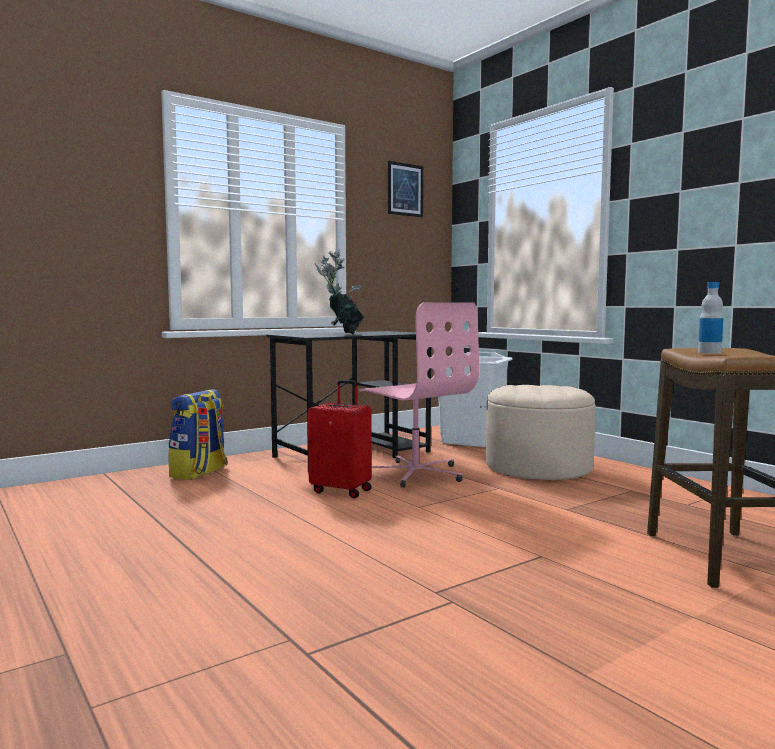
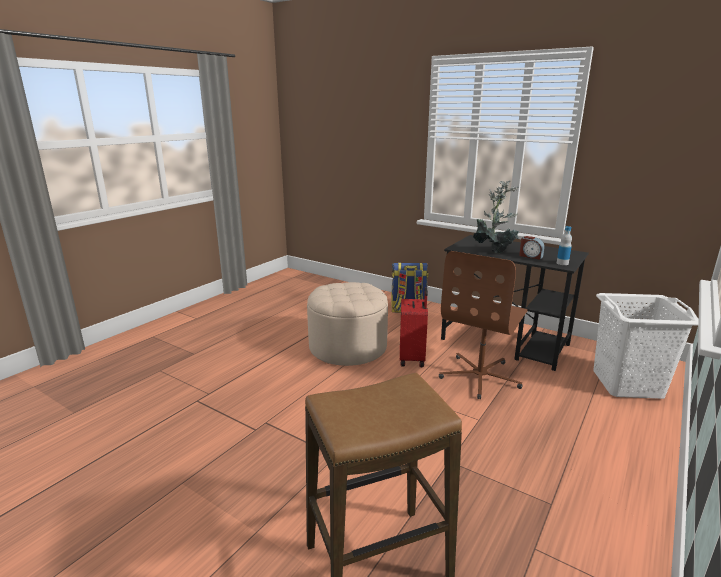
camera: 70 degrees right, 15 degrees up
(378, 333) = (530, 256): none -> alarm clock
(405, 189) = (669, 104): picture -> none
(415, 474) = (480, 376): pink office chair -> brown office chair
(538, 467) = (572, 435): beige ottoman -> beige ottoman (348, 347)
(709, 352) = (380, 393): bottle -> bottle (562, 263)

